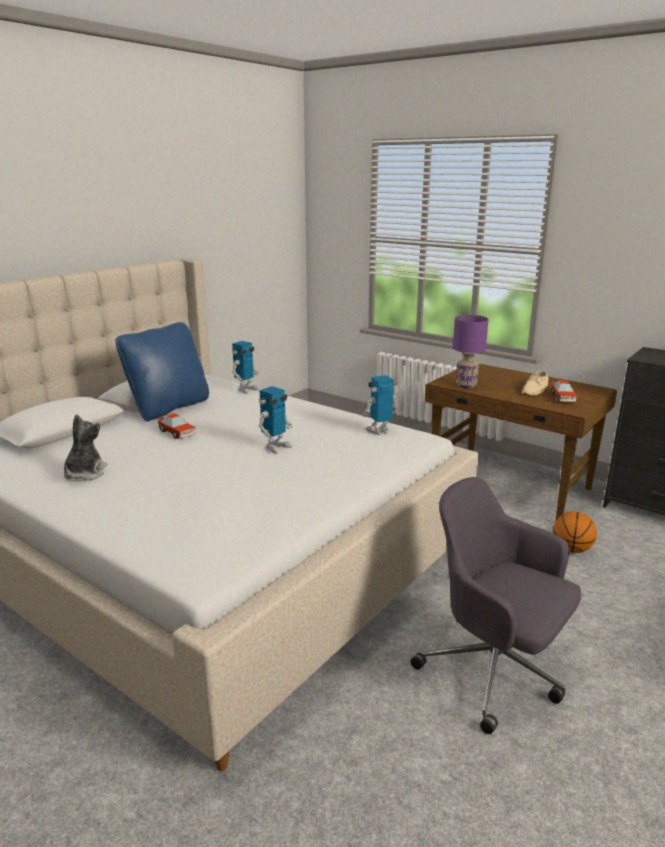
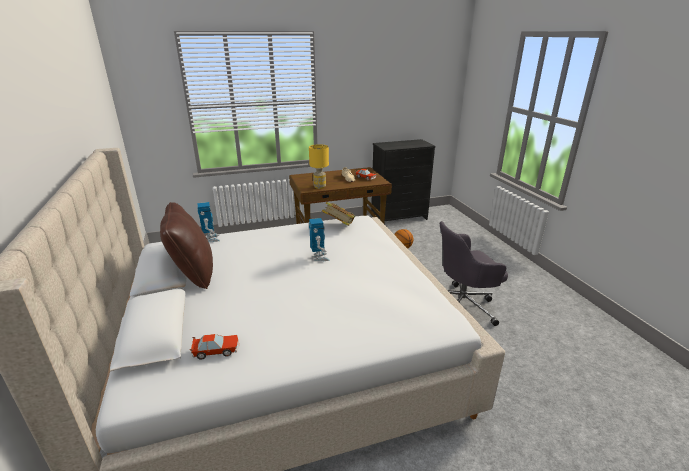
camera: 55 degrees left, 5 degrees up
(85, 473) = (266, 337): plush toy -> none
(168, 408) = (193, 274): blue pillow -> brown pillow
(177, 433) = (248, 282): toy car -> toy car (216, 351)
(379, 431) = (339, 225): toy robot -> book
(466, 385) = (320, 187): purple table lamp -> yellow table lamp

